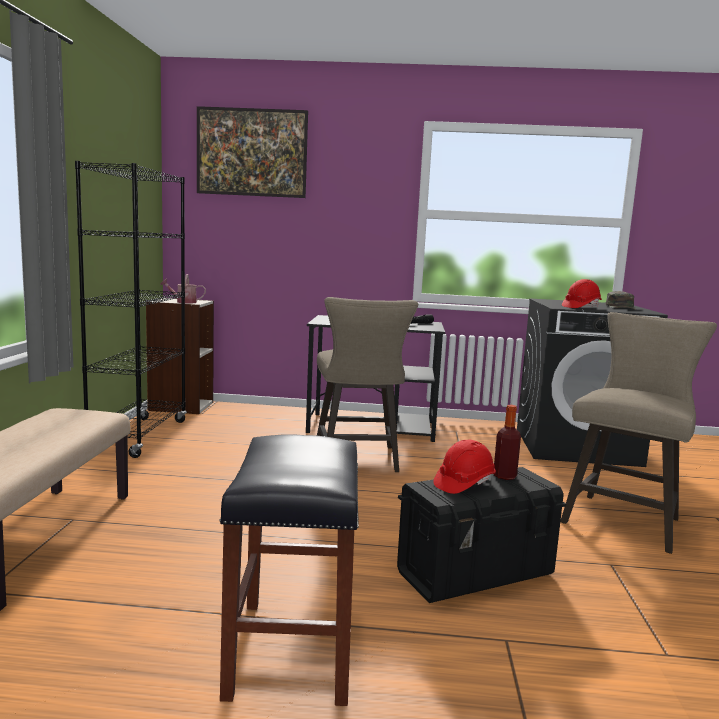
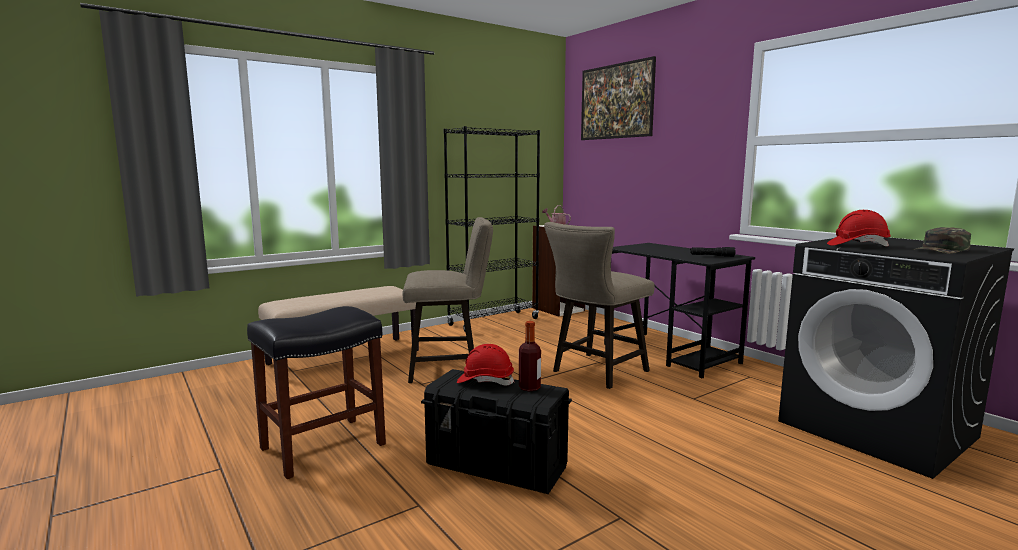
camera: 50 degrees right, 0 degrees up
(625, 518) = (745, 500): beige stool -> beige stool (450, 368)

